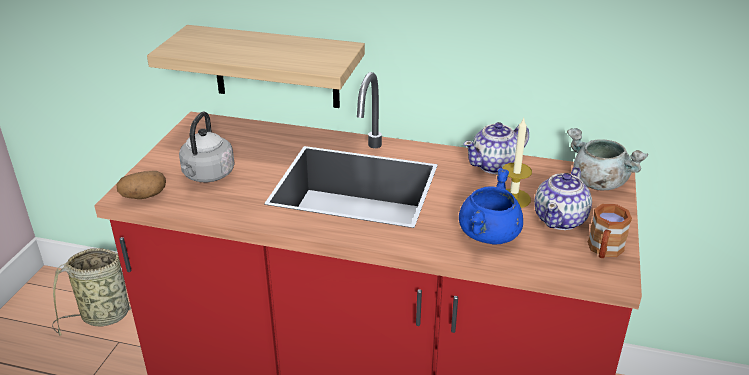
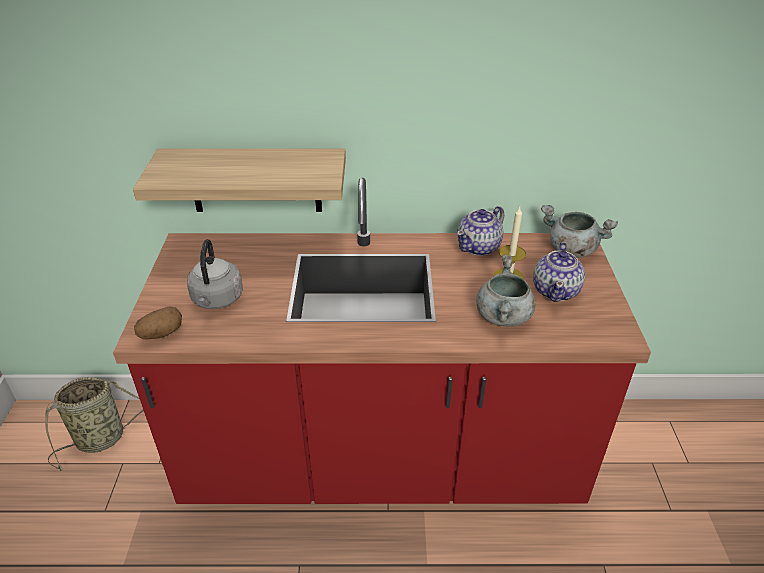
camera: 15 degrees left, 5 degrees up
(489, 235) = (504, 317): blue cooking pot -> grey cooking pot
(604, 251) = (604, 315): brown mug -> none

